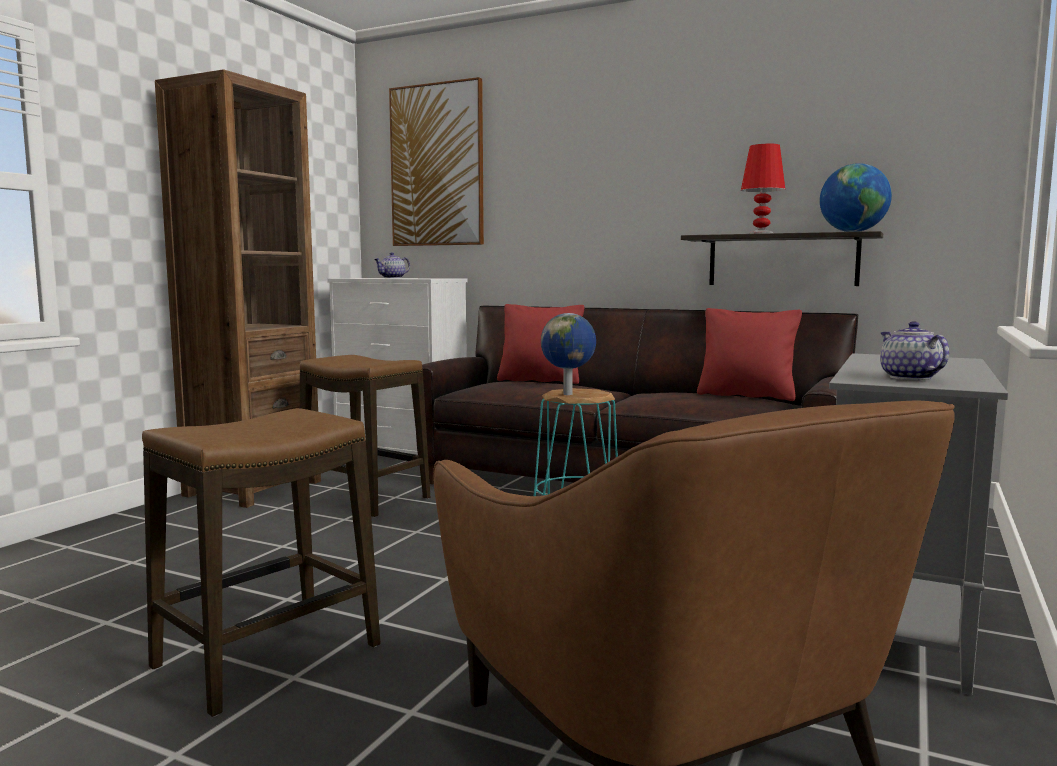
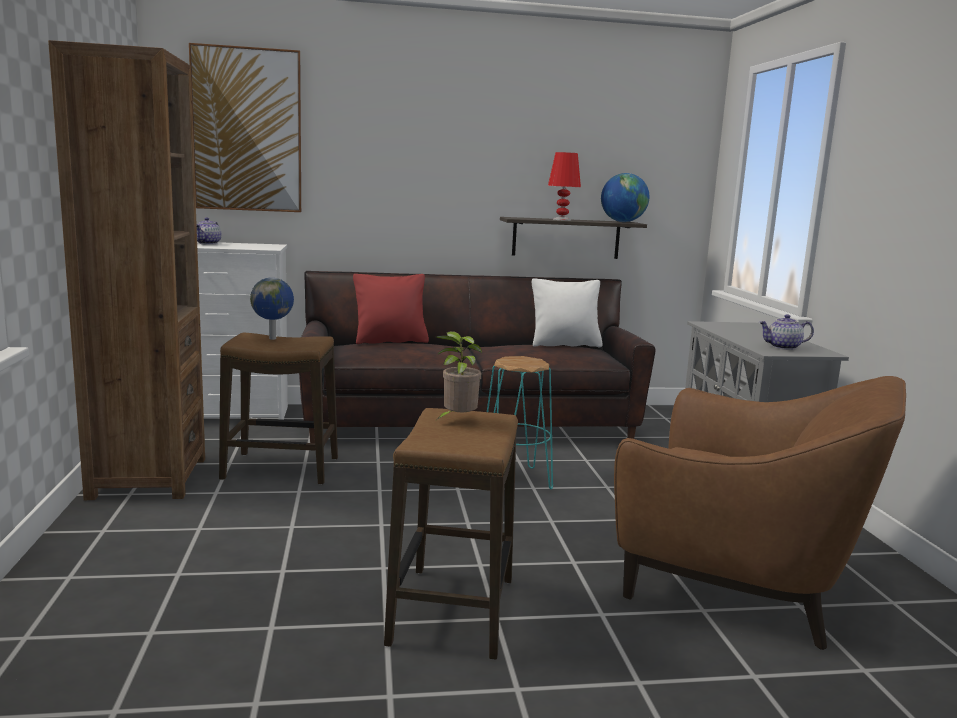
camera: 35 degrees left, 5 degrees up
(283, 418) = (457, 420): none -> potted plant
(569, 394) = (521, 364): globe -> globe (273, 338)
(746, 396) = (565, 345): red pillow -> white pillow
(908, 378) = (783, 347): teapot -> teapot turned 45 degrees counterclockwise

